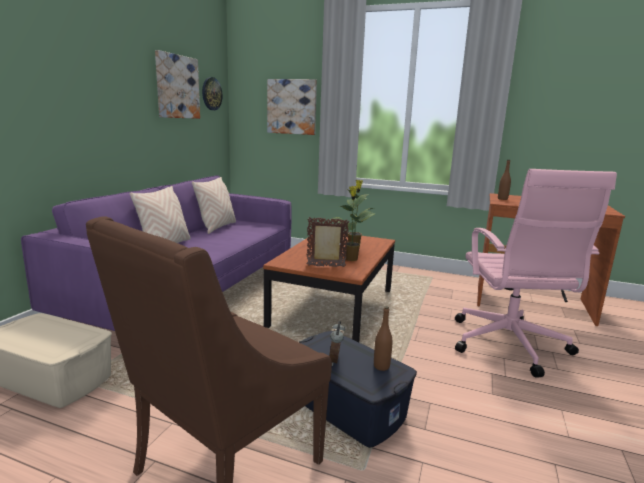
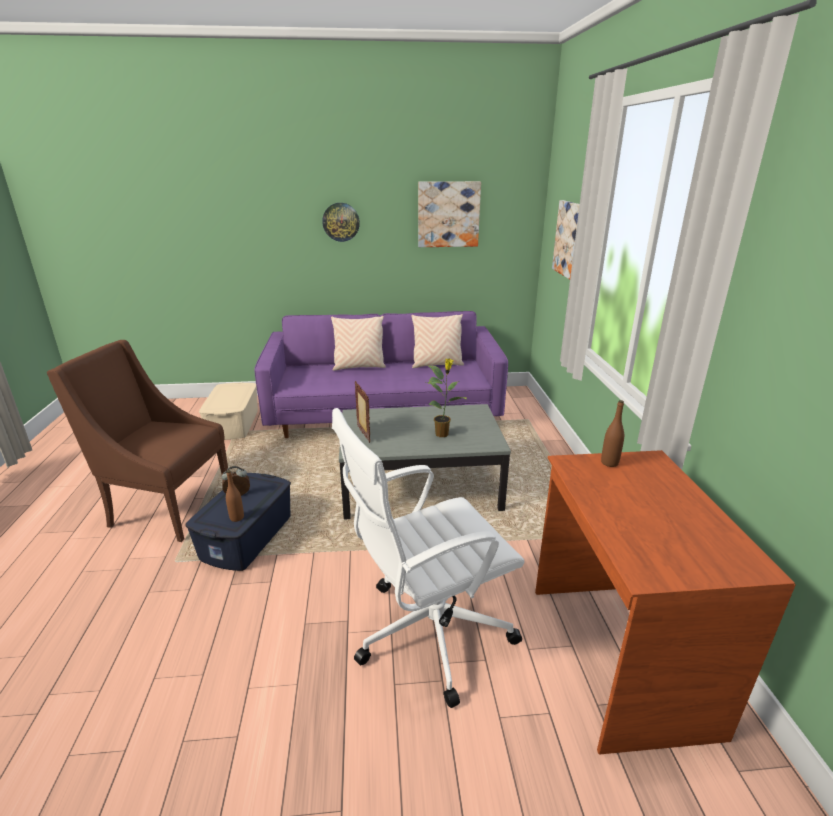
camera: 65 degrees right, 10 degrees up
(211, 93) = (507, 216): wall clock -> wall clock (341, 222)
(333, 307) = (420, 486): brown coffee table -> grey coffee table
(351, 259) = (398, 441): potted plant -> none
(509, 346) = (428, 632): pink office chair -> white office chair

